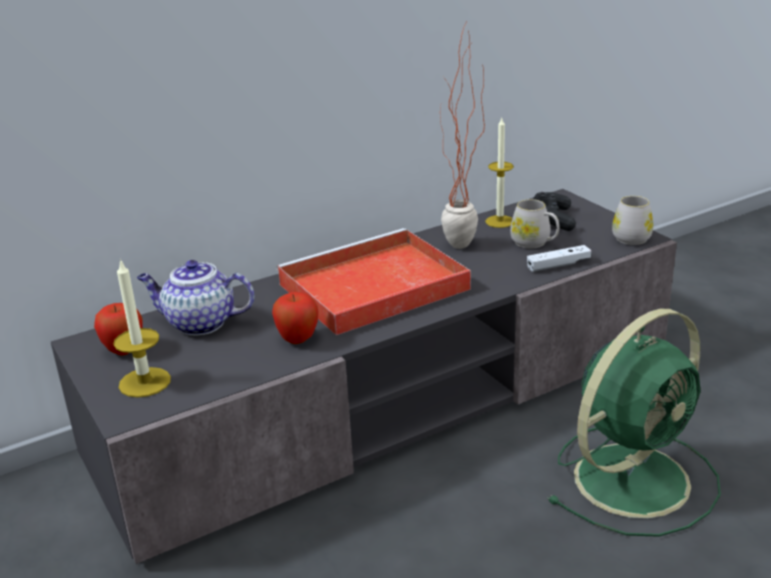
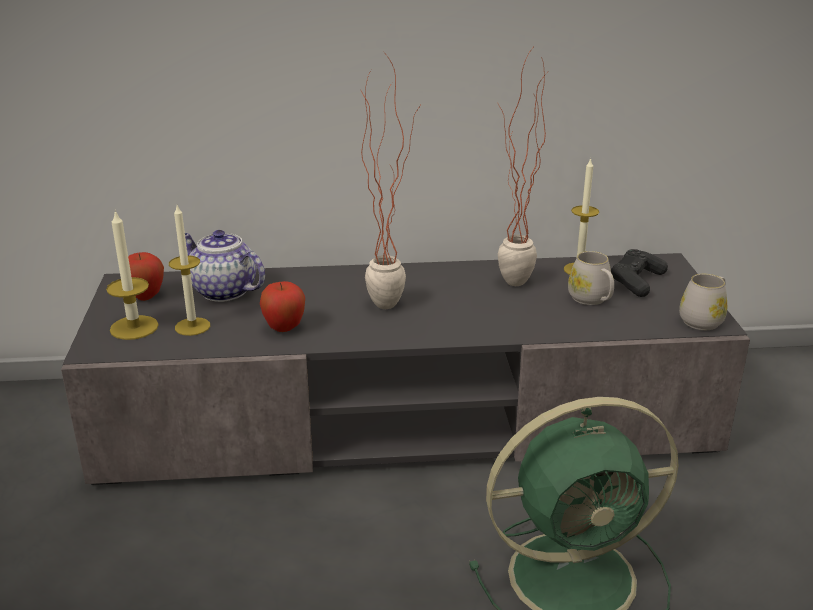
camera: 25 degrees right, 0 degrees up
(205, 364) = (192, 326): none -> candle
(371, 288) = (392, 300): red tray -> potted plant
(558, 265) = (593, 328): white game controller -> none

